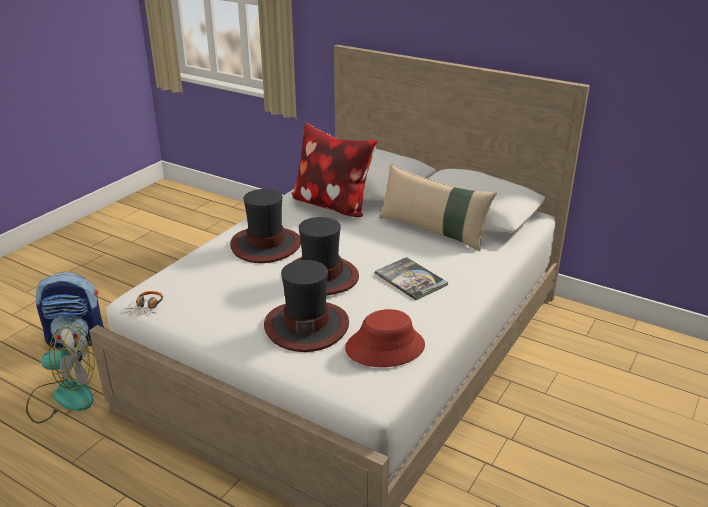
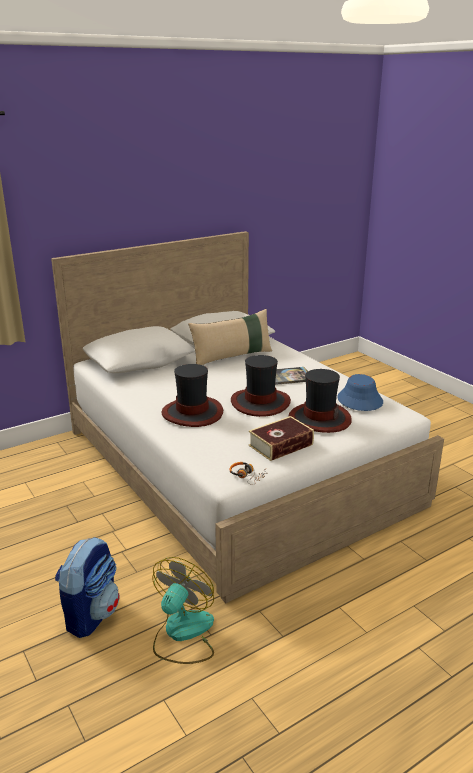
camera: 65 degrees left, 5 degrees down
(223, 313) = (281, 445): none -> book
(332, 205) = (154, 378): pillow -> none
(385, 347) = (359, 400): red hat -> blue hat

